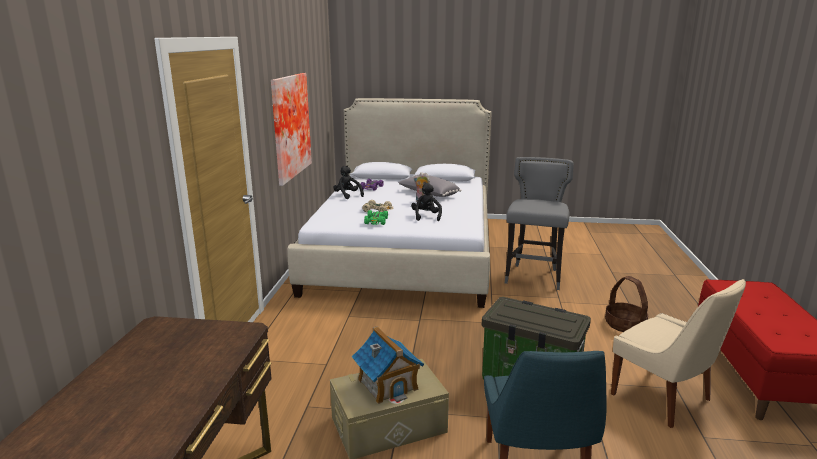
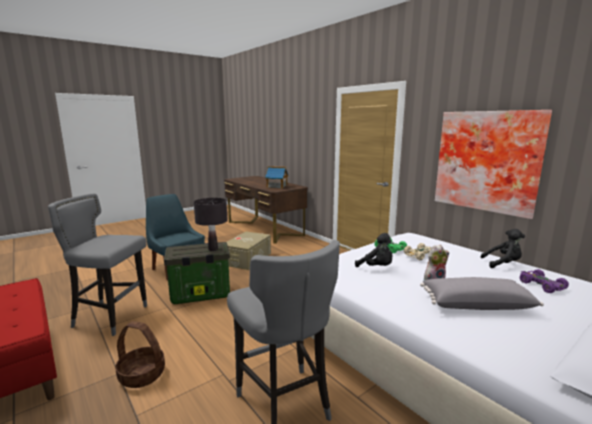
camera: 135 degrees right, 5 degrees down
(388, 384) = (247, 239): toy house -> toy house (277, 186)
(516, 306) = (213, 249): none -> black table lamp
(664, 399) = (111, 318): beige chair -> grey stool

